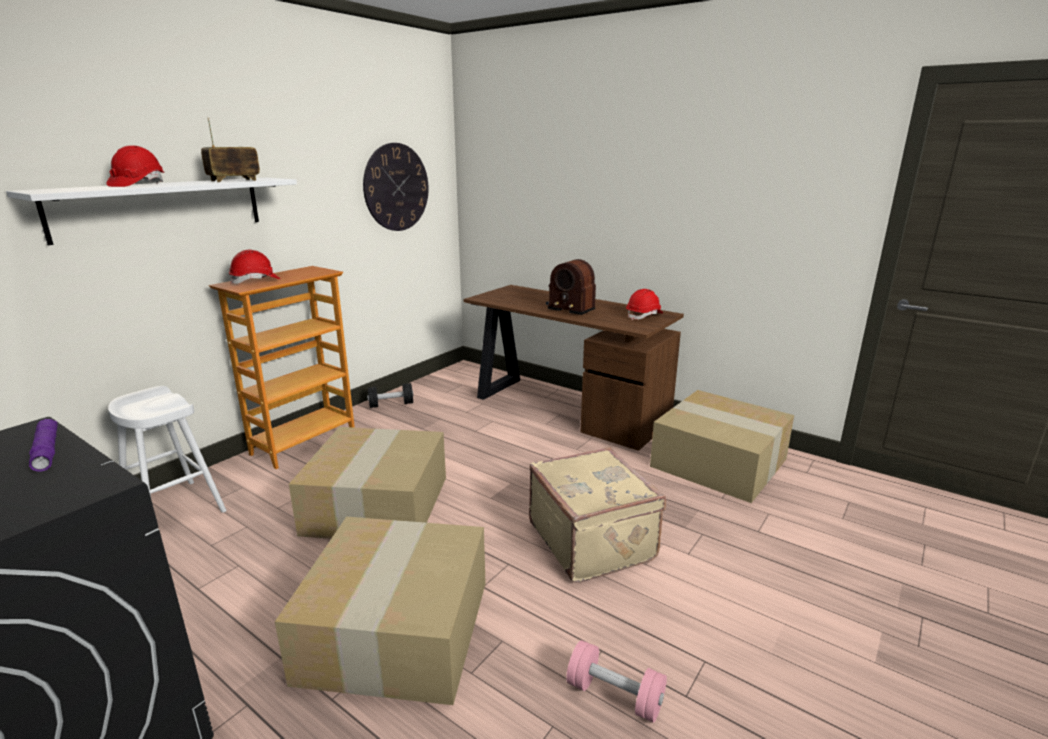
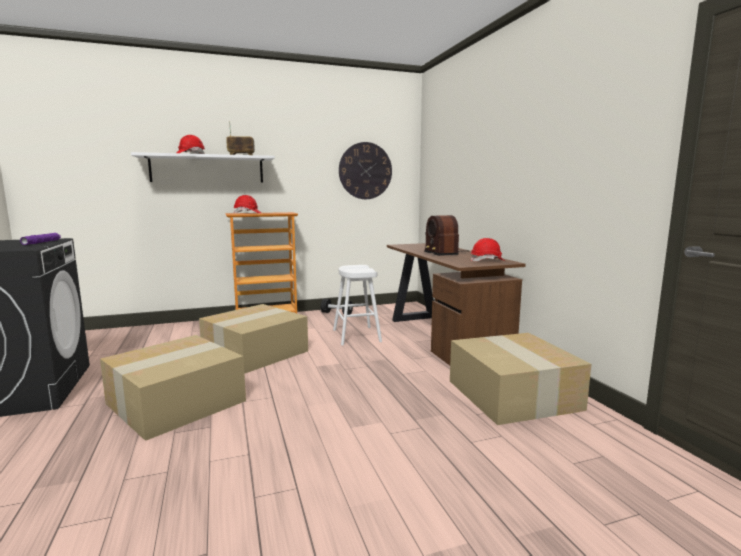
camera: 35 degrees right, 10 degrees down
(174, 510) = (175, 330): white stool -> white stool (356, 336)
(593, 540) = (339, 404): beige suitcase -> none
(614, 695) = (218, 475): pink dumbbell -> none

